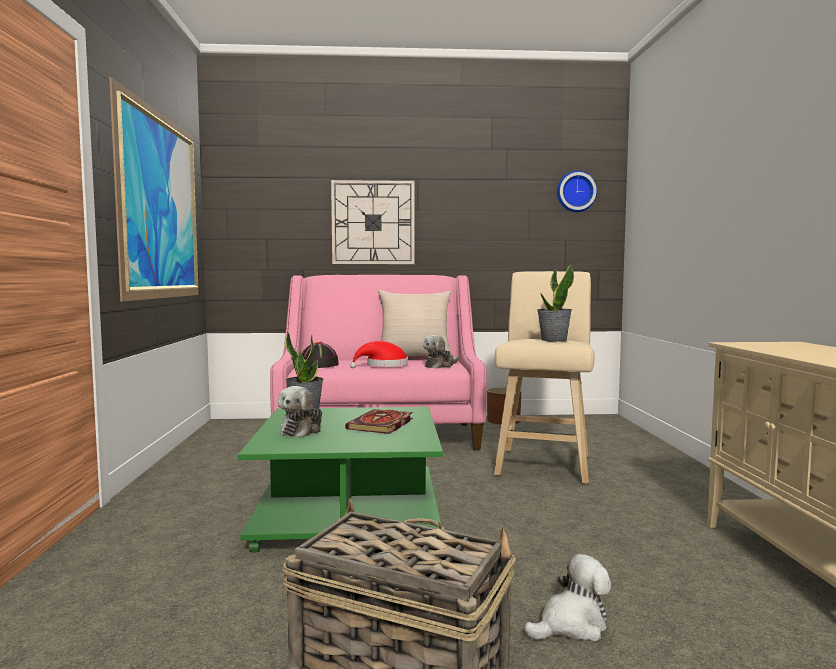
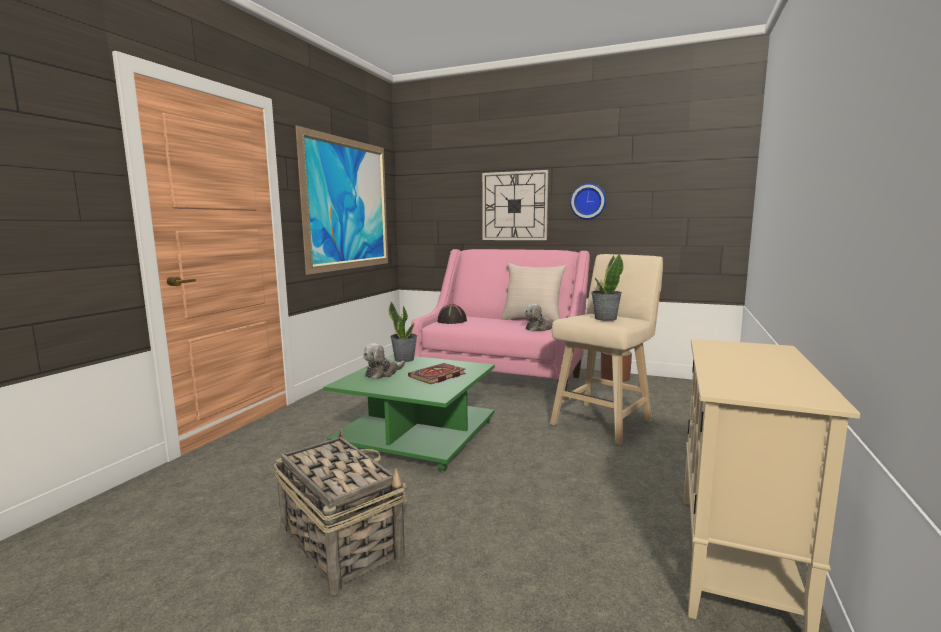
camera: 25 degrees right, 5 degrees up
(383, 365) = (496, 325): red hat -> none
(571, 625) = (473, 546): plush toy -> none
(575, 192) = (700, 171): wall clock -> wall clock (588, 201)

